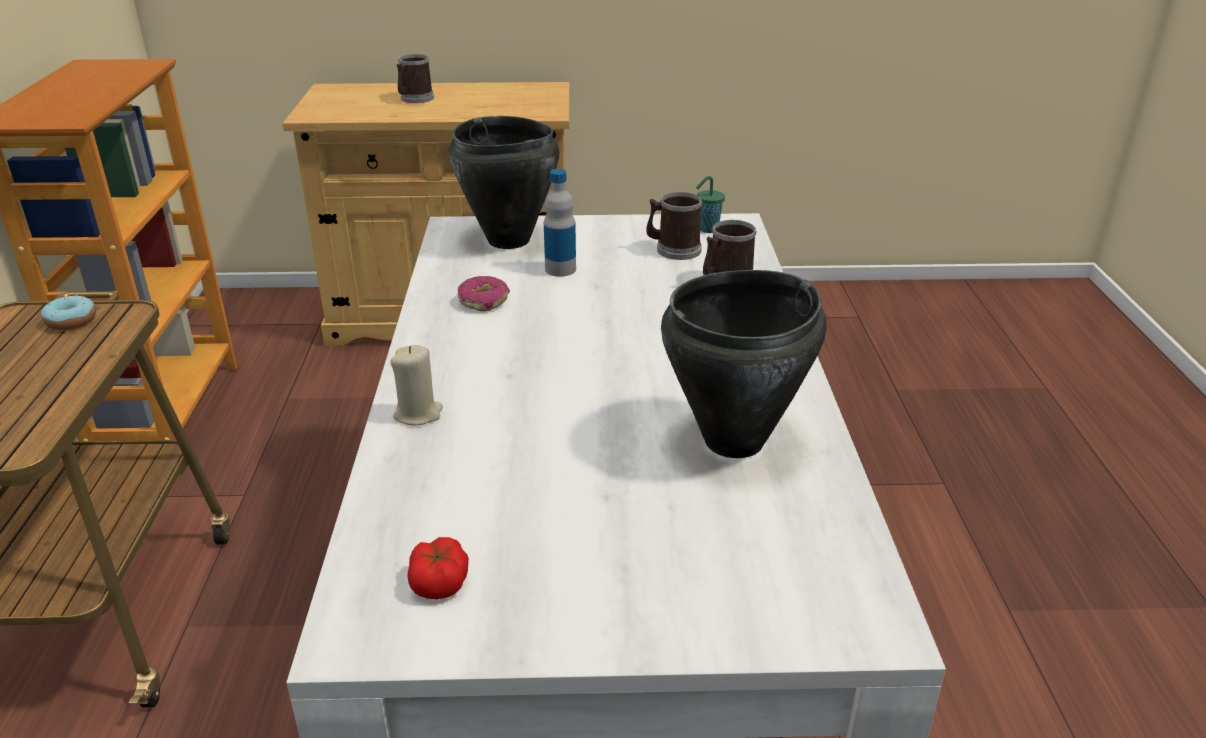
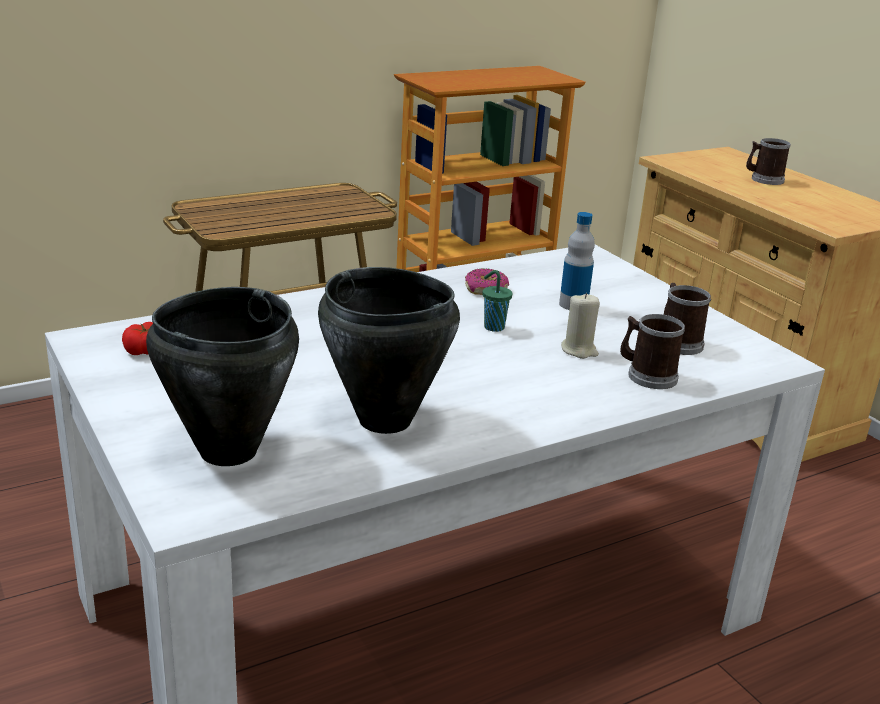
camera: 60 degrees right, 5 degrees down
(71, 321) = (352, 203): donut -> none
(418, 414) = (315, 304): beige candle -> beige candle (579, 350)
(508, 241) = (593, 276): black cooking pot -> black cooking pot (227, 451)
(707, 230) = (743, 350): green cup -> green cup (493, 327)

